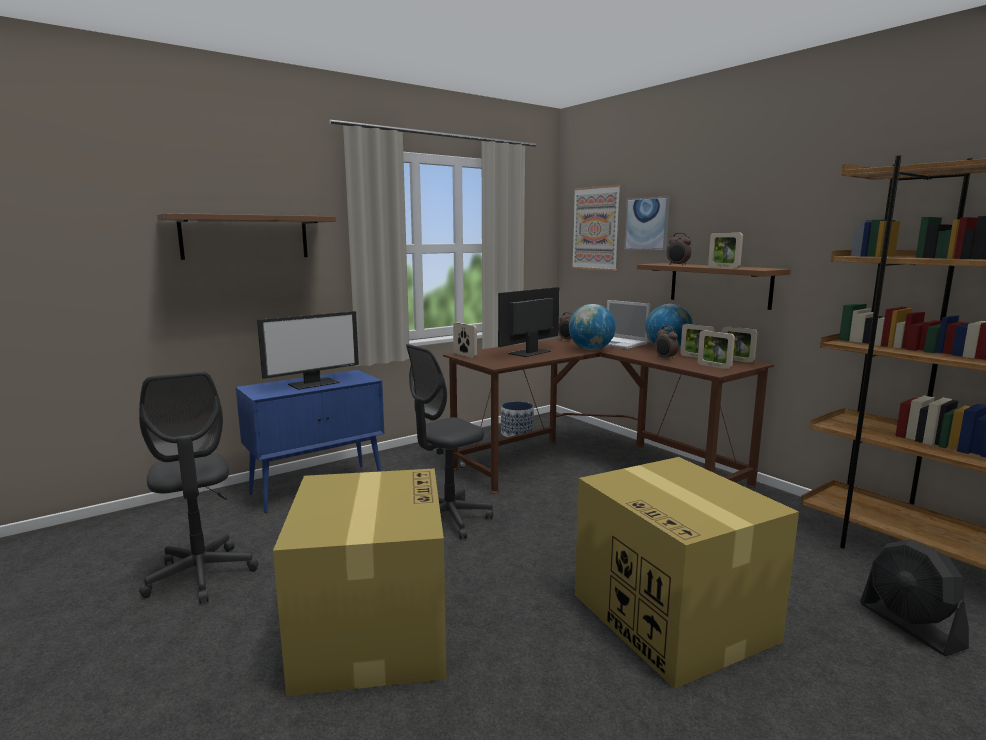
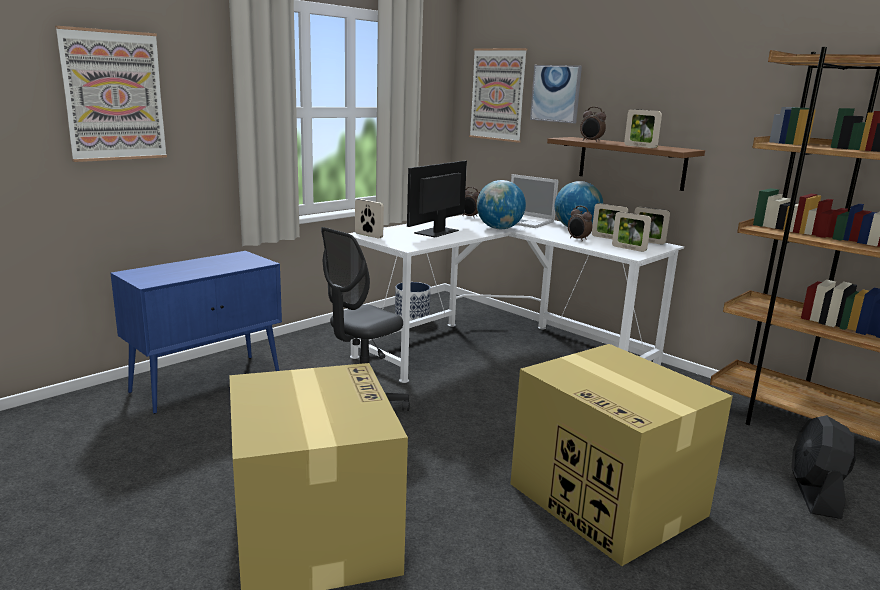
camera: 10 degrees left, 5 degrees up
(201, 575) = (103, 487): grey office chair -> none
(245, 237) = (114, 96): brown shelf -> picture
(313, 383) = (202, 268): monitor -> none
(596, 464) = (502, 348): brown desk -> white desk
(910, 626) = (814, 493): black fan -> black fan turned 45 degrees clockwise

